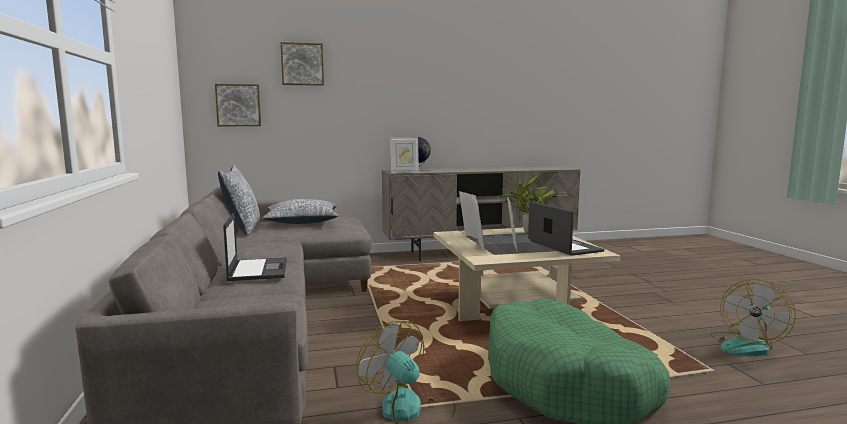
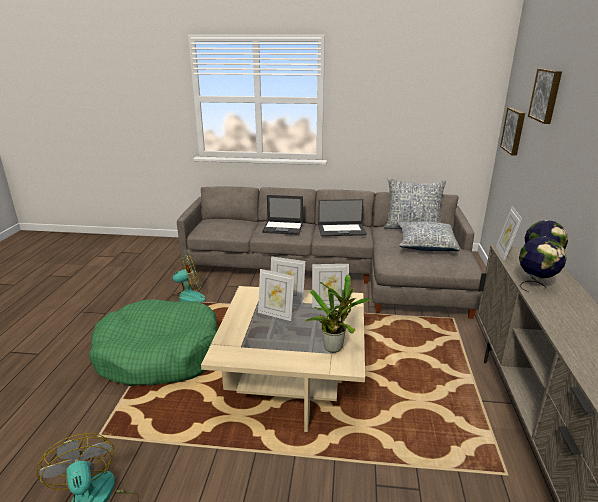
camera: 110 degrees right, 15 degrees up
(449, 170) = (535, 285): none -> globe
(563, 246) = (257, 344): laptop -> laptop (341, 230)

